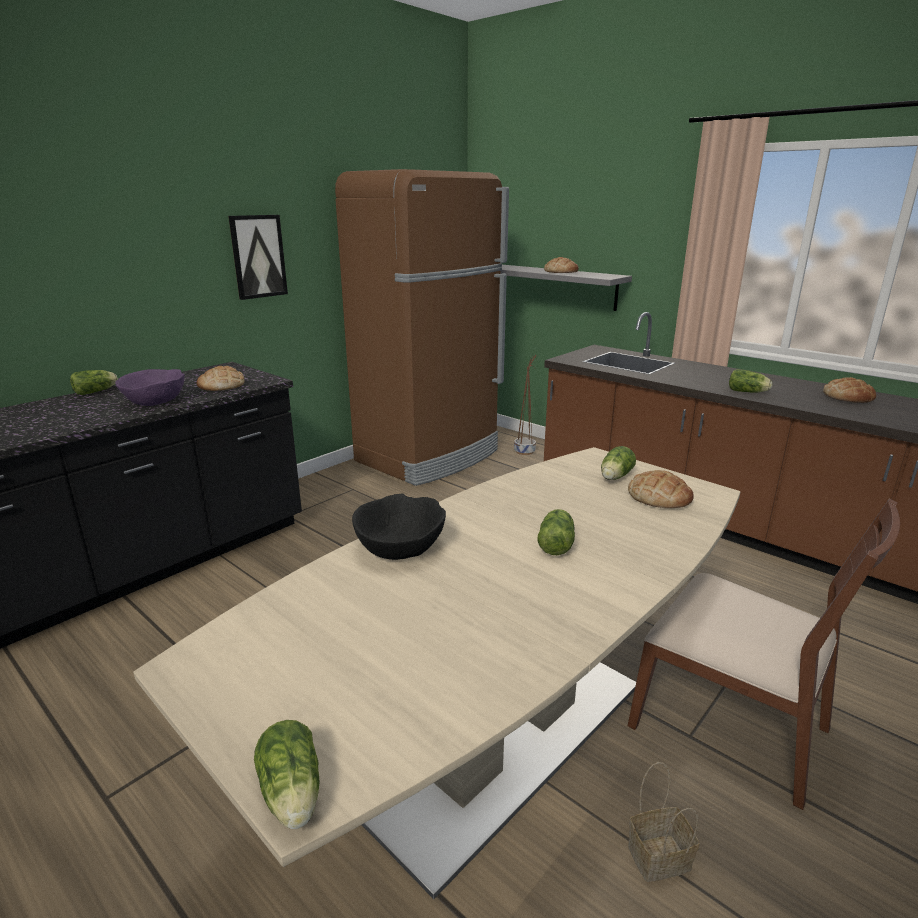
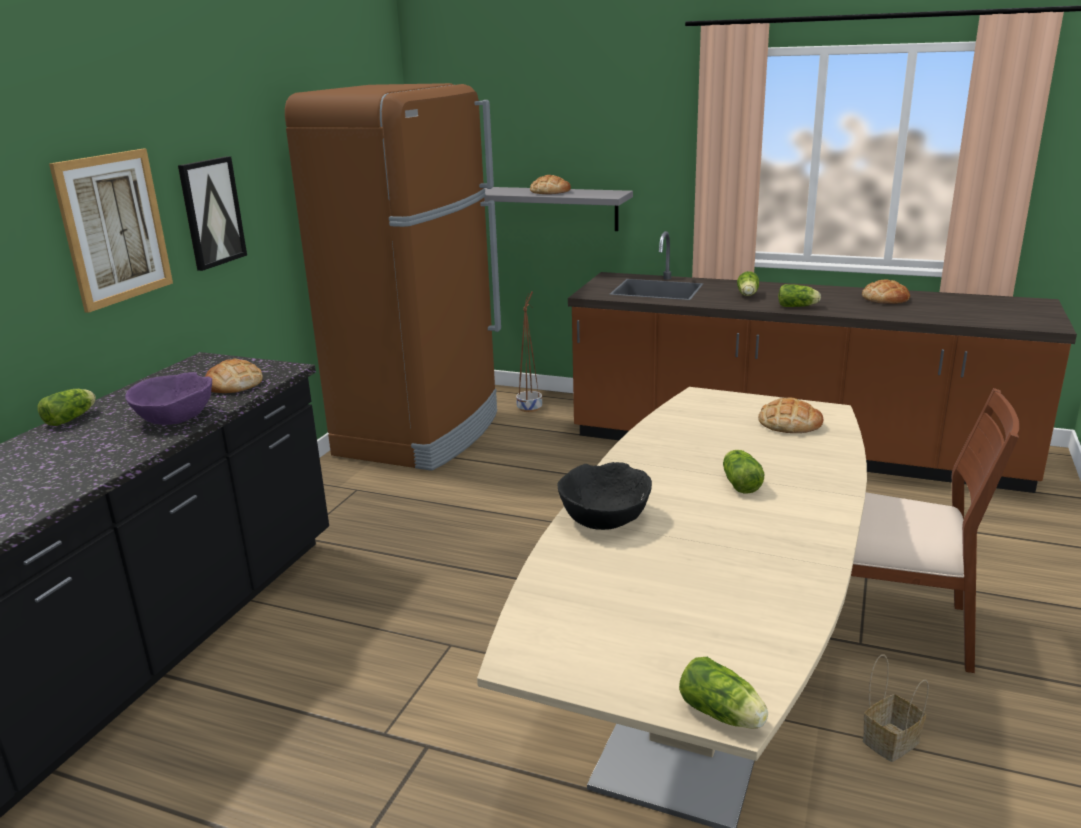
camera: 20 degrees left, 0 degrees up
(162, 256) = (114, 228): none -> picture
(614, 477) = (735, 412): lettuce -> lettuce (747, 295)

